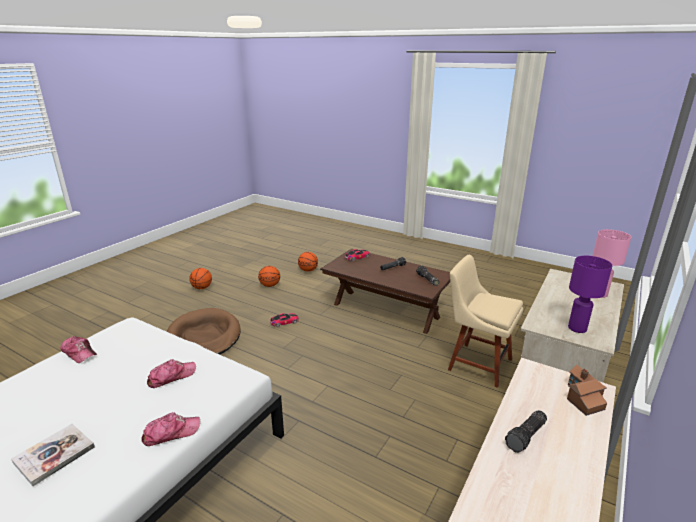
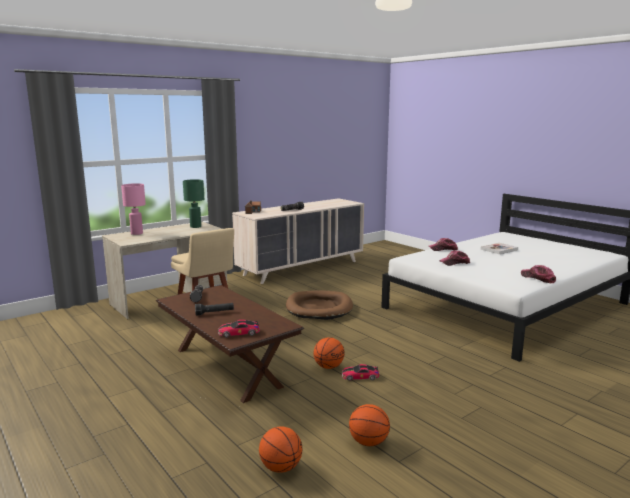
camera: 160 degrees left, 10 degrees down
(202, 288) = (501, 464): basketball -> basketball (328, 366)
(204, 337) = (462, 376): brown dog bed -> brown dog bed (319, 308)
(577, 328) = (195, 226): purple table lamp -> green table lamp

